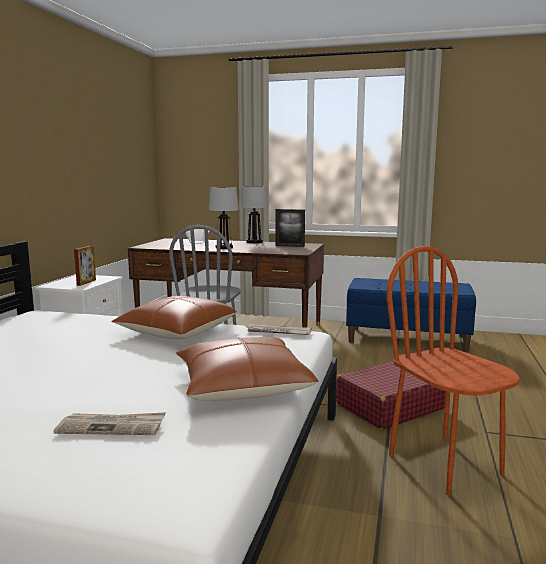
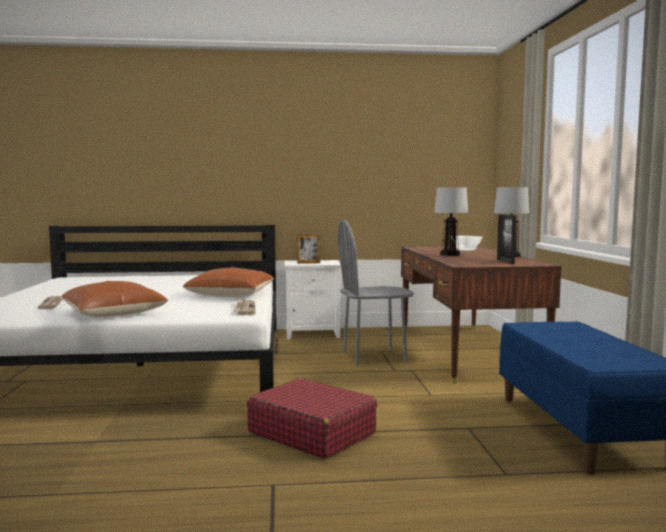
camera: 70 degrees right, 5 degrees down
(445, 464) = (185, 463): brown chair -> none

